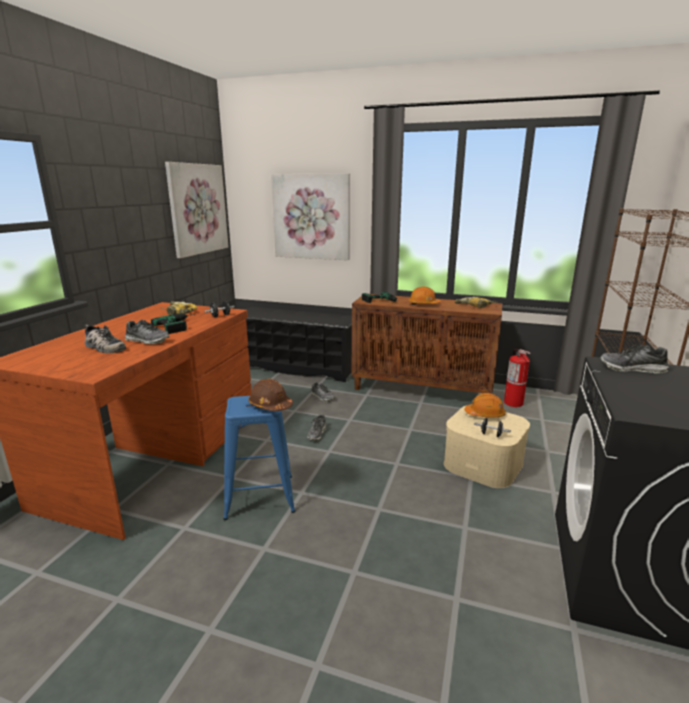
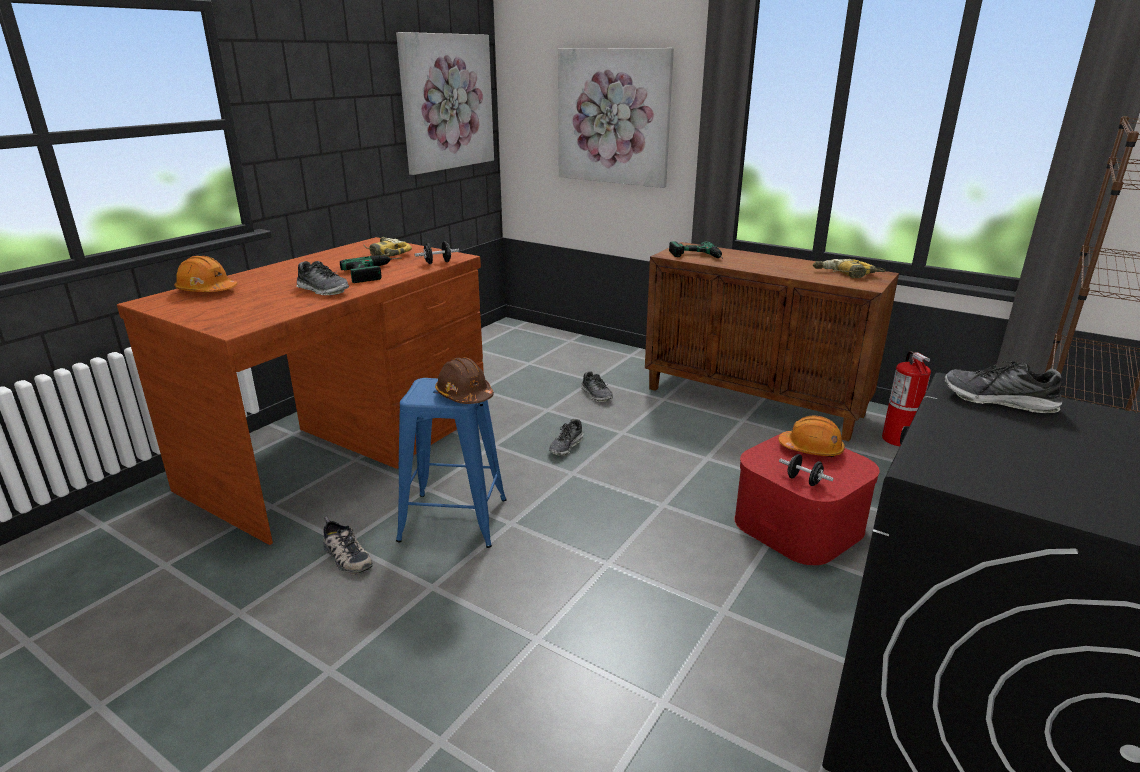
camera: 15 degrees right, 5 degrees up
(103, 347) = (265, 295): shoe -> shoe (345, 556)
(297, 368) = (578, 348): black shoe rack -> none
(423, 304) = (762, 265): orange hard hat -> orange hard hat (207, 291)
(483, 463) = (799, 524): beige storage box -> red storage box

